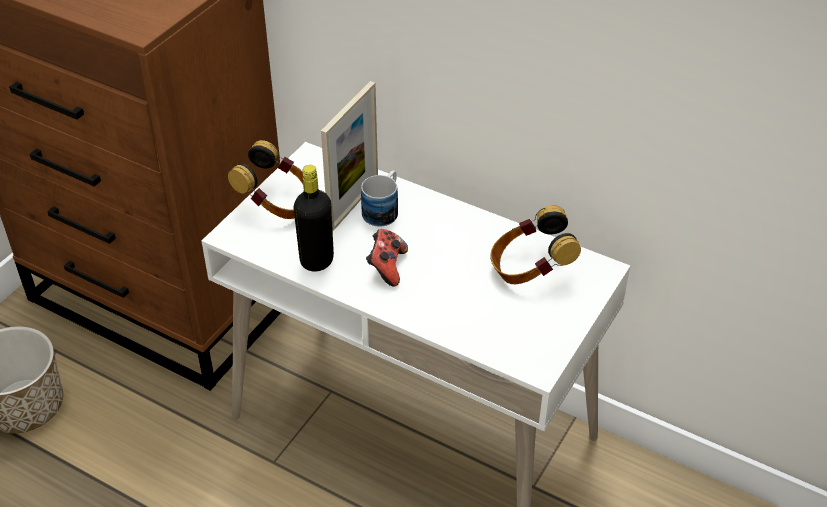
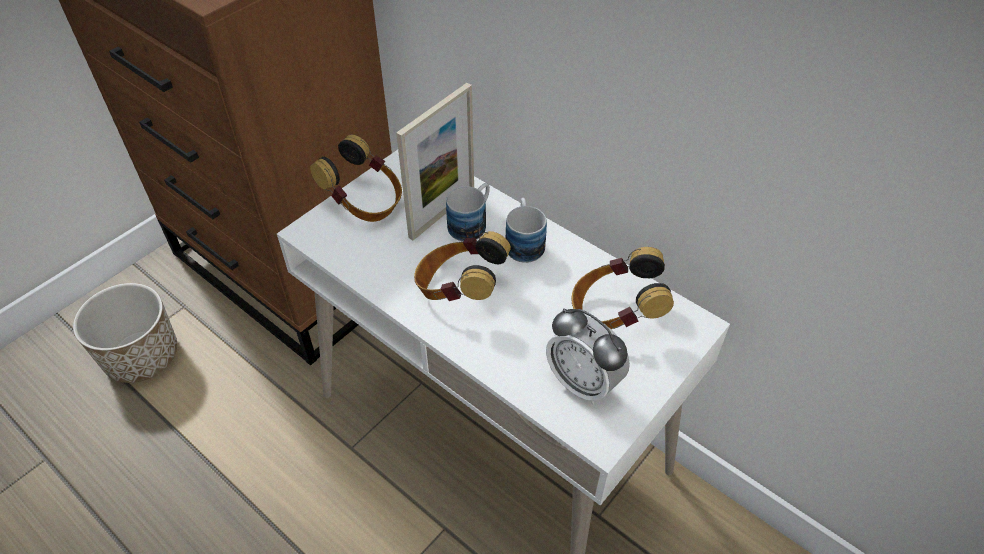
camera: 10 degrees right, 5 degrees up
(316, 260) = (387, 272): black bottle -> none
(387, 267) = (459, 290): game controller -> headphones
(435, 220) = (524, 242): none -> mug
(514, 327) = (583, 382): none -> alarm clock

